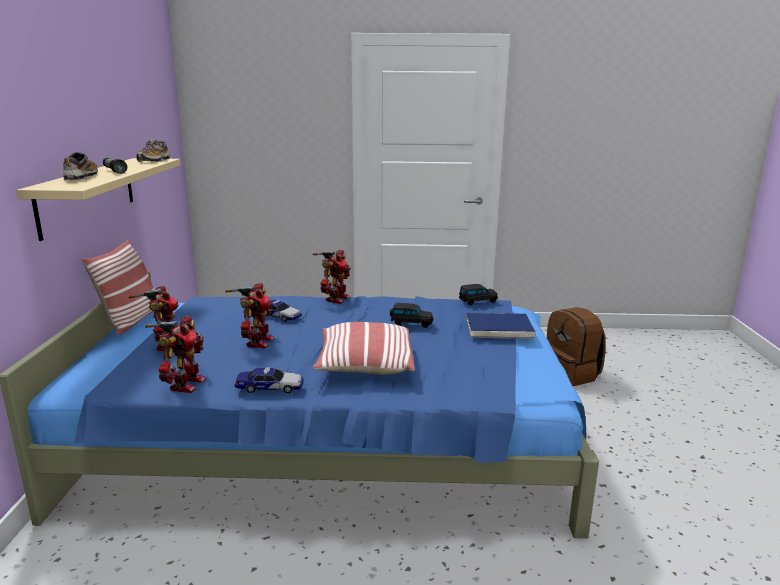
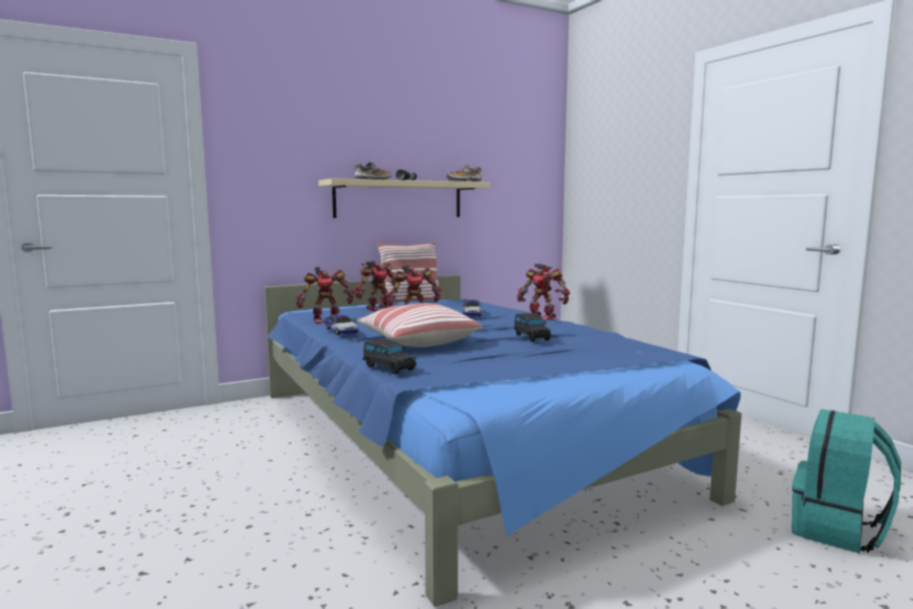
camera: 60 degrees right, 10 degrees down
(336, 298) = (542, 317): toy robot -> toy robot turned 45 degrees clockwise
(477, 301) = (654, 347): black toy car -> black toy car (388, 368)
(499, 329) = (589, 360): blue book -> none
(571, 374) = (838, 531): brown backpack -> turquoise backpack

